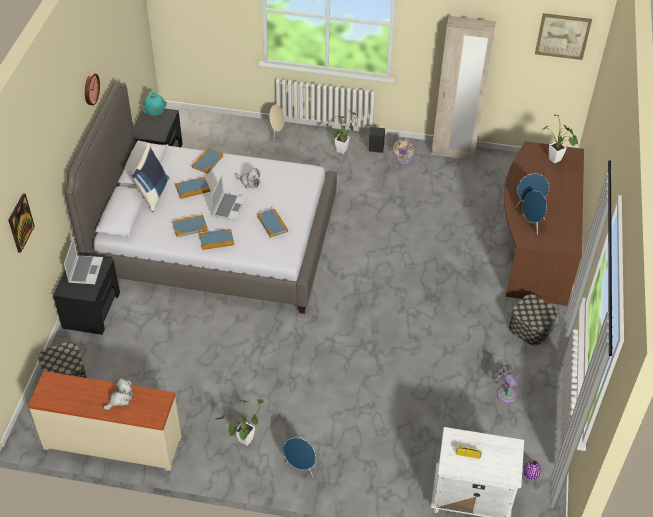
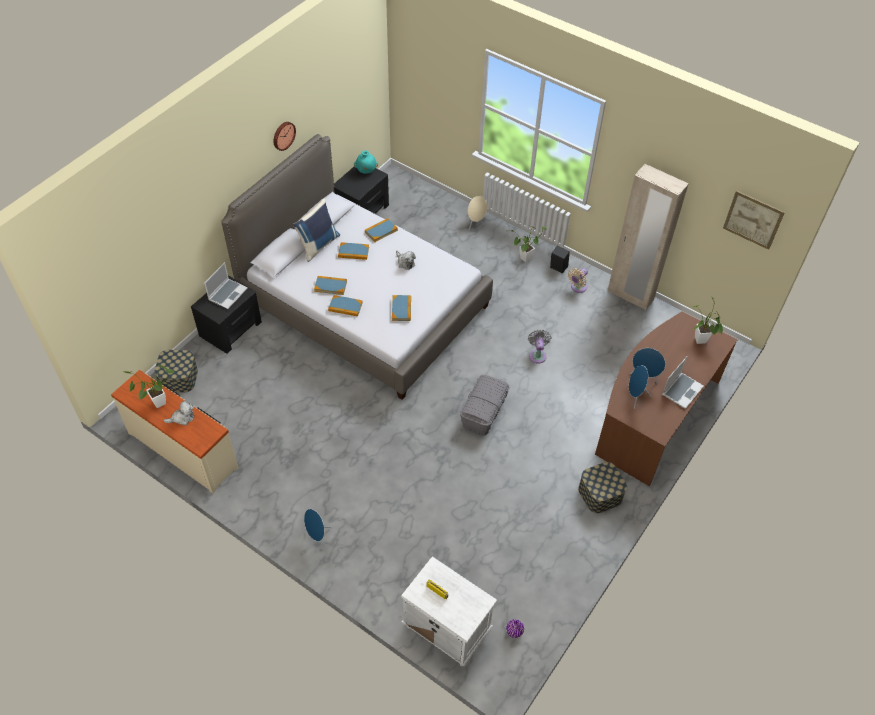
camera: 25 degrees right, 5 degrees up
(20, 223) = (156, 238): picture -> none
(229, 207) = (374, 280): laptop -> laptop (682, 390)
(243, 442) = (284, 494): potted plant -> potted plant (156, 404)
(387, 297) = (483, 413): none -> grey storage box
(505, 393) = (538, 546): grey fan -> grey fan (537, 355)

